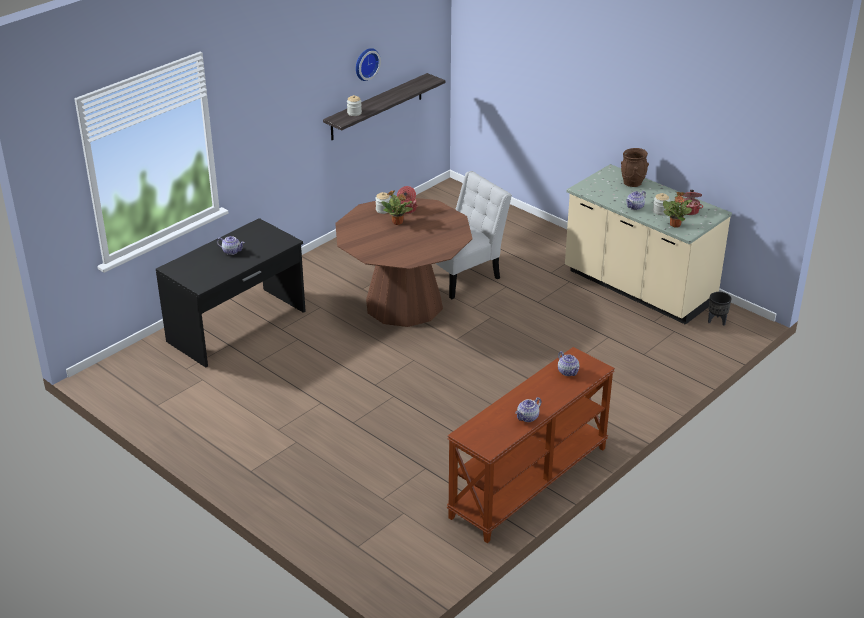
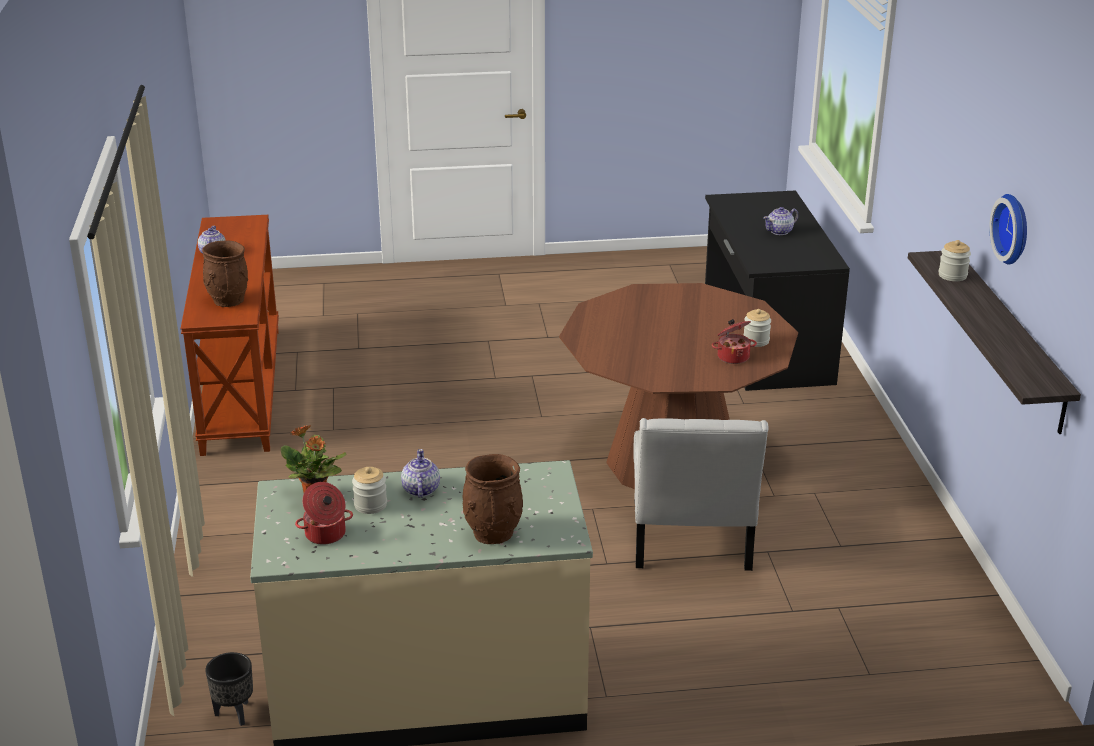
camera: 130 degrees right, 5 degrees down
(397, 222) = (705, 337): potted plant -> none
(568, 371) = (228, 301): teapot -> brown vase

